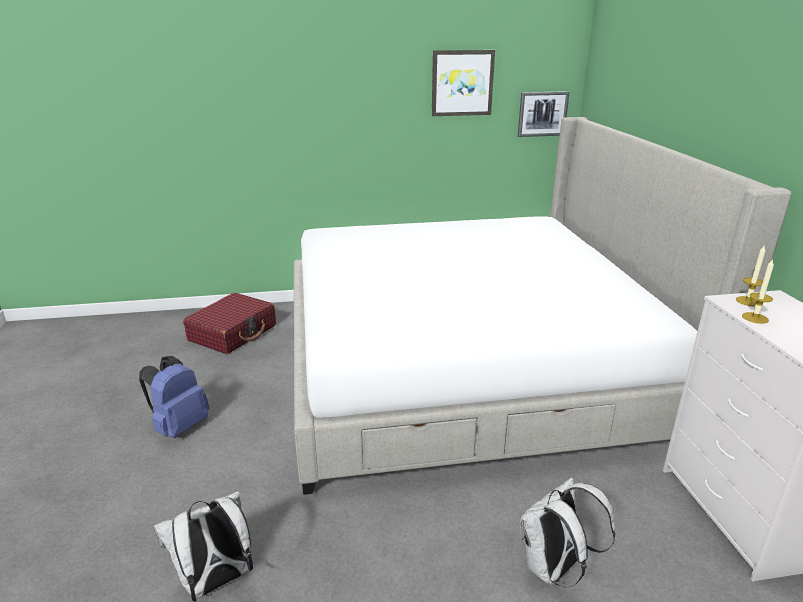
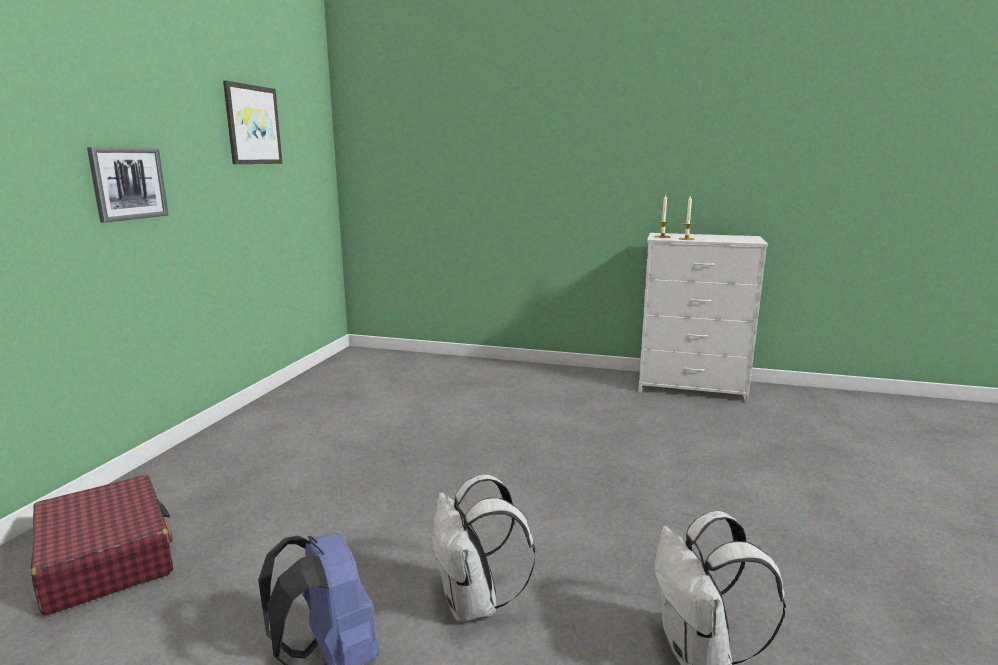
camera: 65 degrees left, 10 degrees down
(467, 366) = (435, 417): bed -> none
(542, 114) = (314, 164): picture -> picture (128, 183)
(554, 569) = (724, 455): white backpack -> white backpack (474, 604)

